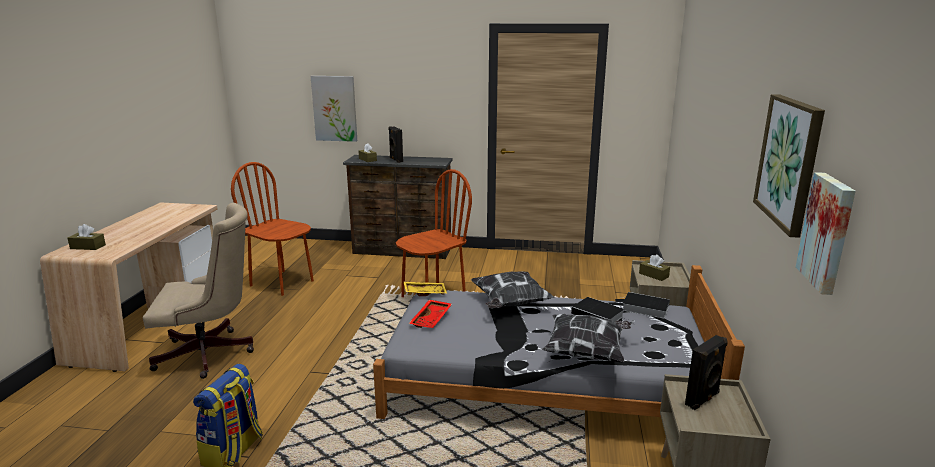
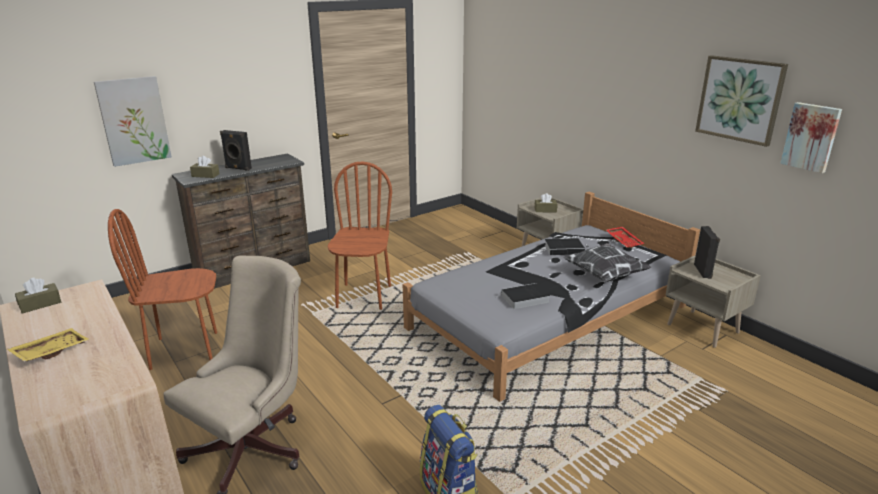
camera: 45 degrees left, 5 degrees up
(88, 247) = (63, 388): brown tissue box -> brown tissue box (40, 304)
(425, 292) = (427, 284): yellow tray -> yellow tray (51, 351)
(432, 319) = (477, 300): red tray -> red tray (624, 241)
(510, 304) = (500, 266): pillow -> none
(643, 308) = (575, 234): book -> book (524, 299)

